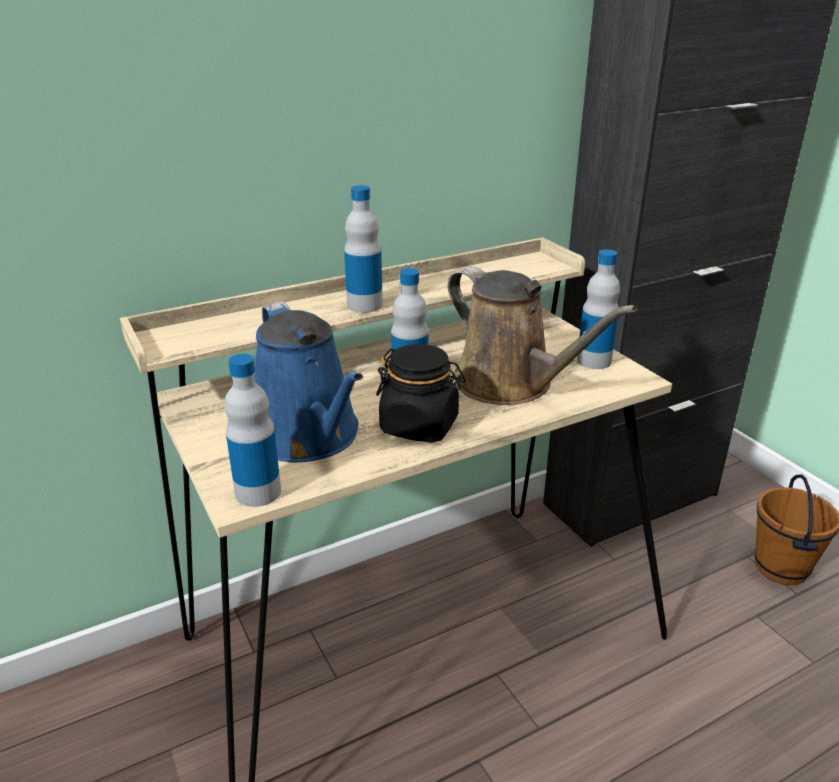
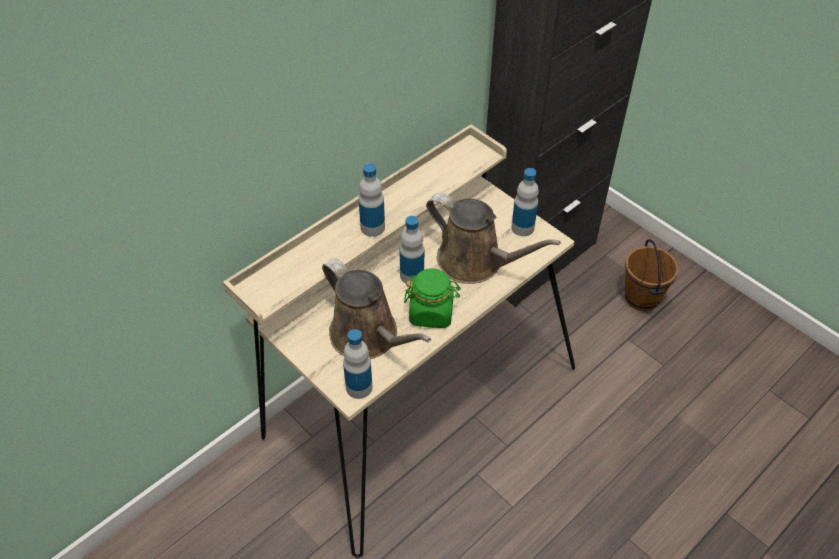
camera: 15 degrees left, 20 degrees up
(309, 437) = (368, 337): blue watering can -> brown watering can
(420, 426) = (431, 313): black jar -> green jar

